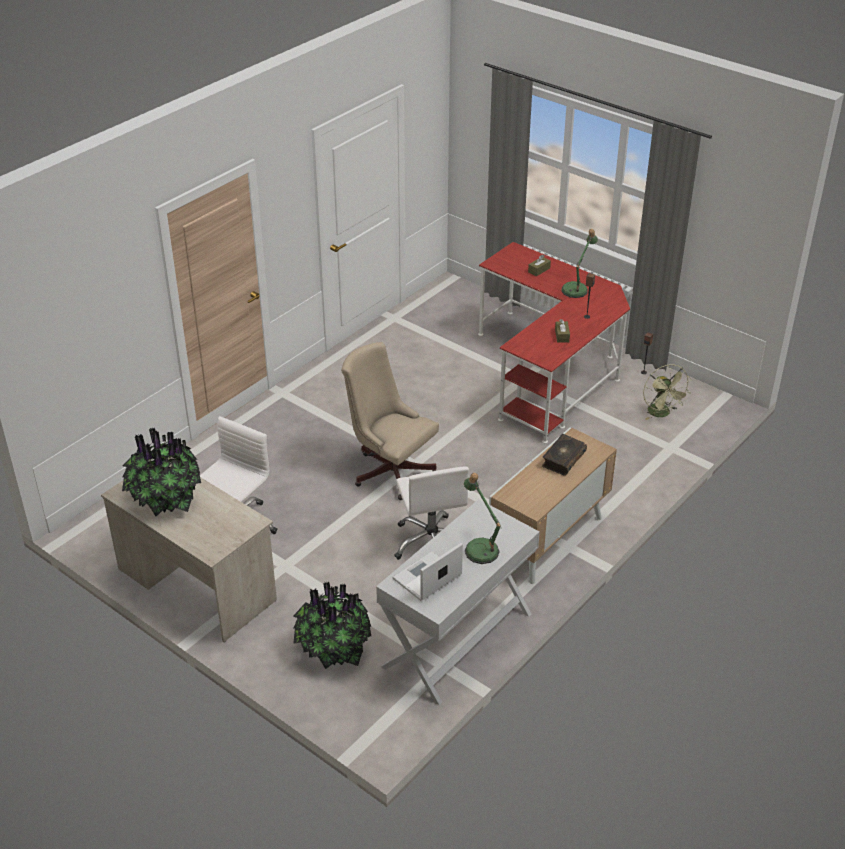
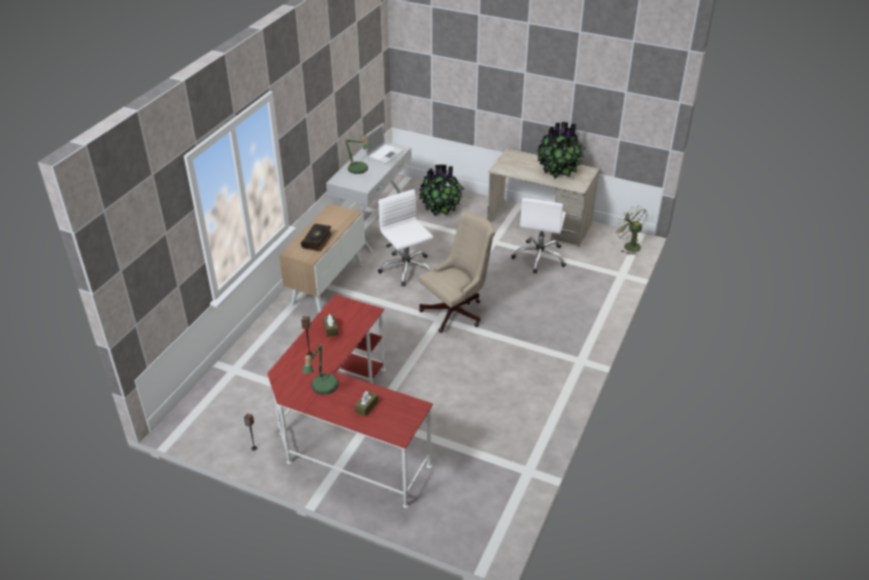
camera: 165 degrees right, 0 degrees up
(389, 469) = (456, 311): beige office chair -> beige office chair turned 60 degrees counterclockwise
(662, 414) = (239, 402): green fan -> green fan (628, 246)

